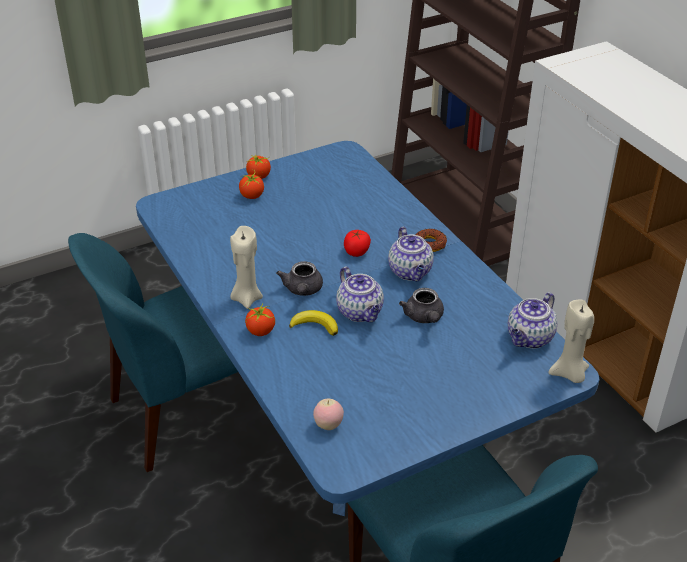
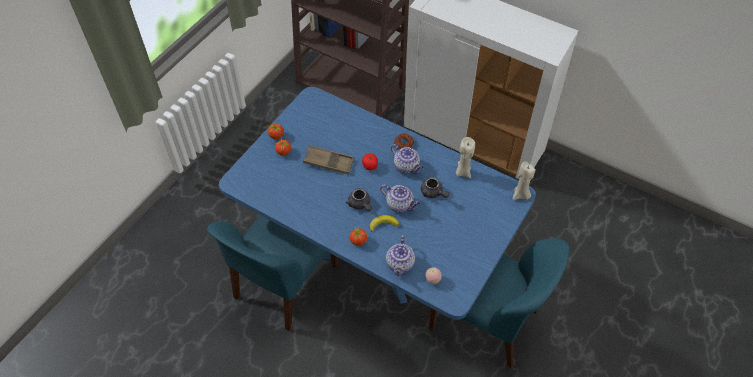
camera: 30 degrees left, 15 degrees up
(246, 298) = (335, 223): beige candle -> beige candle (462, 172)
(302, 228) = (329, 162): none -> brown tray
(530, 338) = (490, 182): teapot -> teapot (400, 264)

